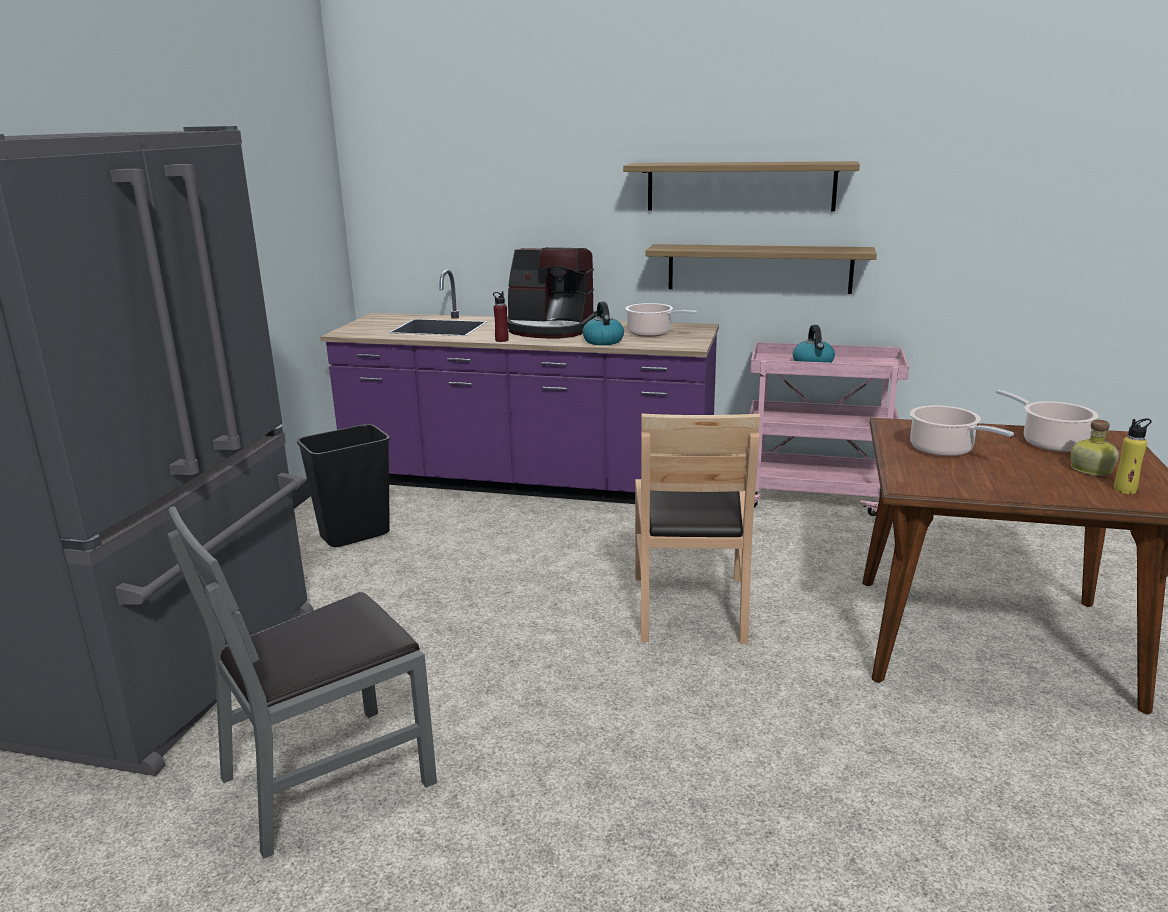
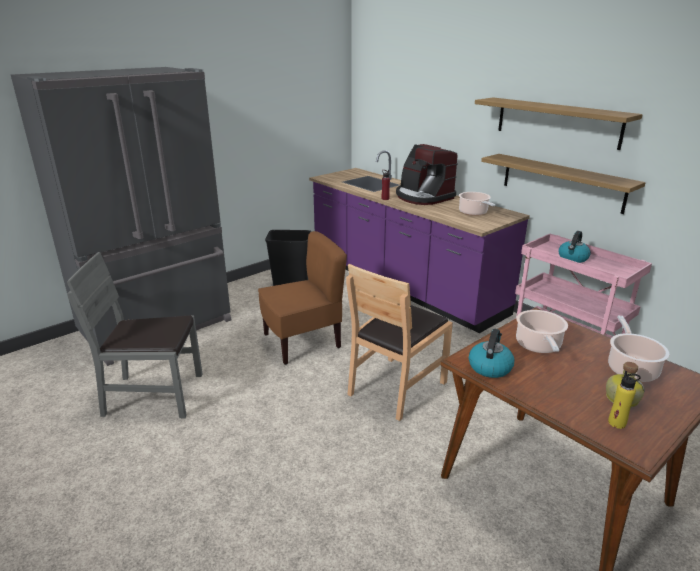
camera: 35 degrees right, 5 degrees up
(481, 602) = (302, 342): none -> brown chair
(602, 341) = (436, 211): kettle -> kettle (490, 367)

